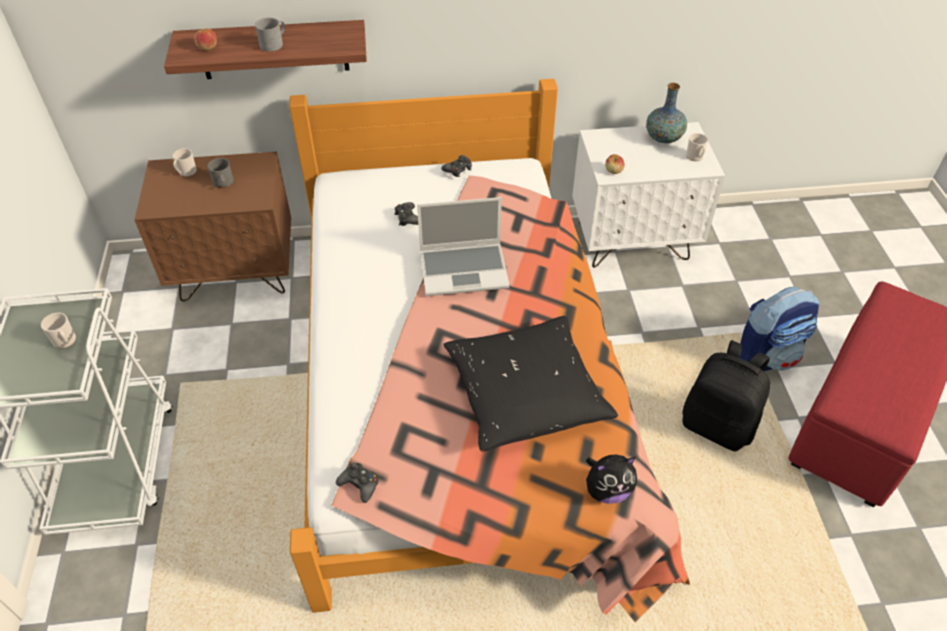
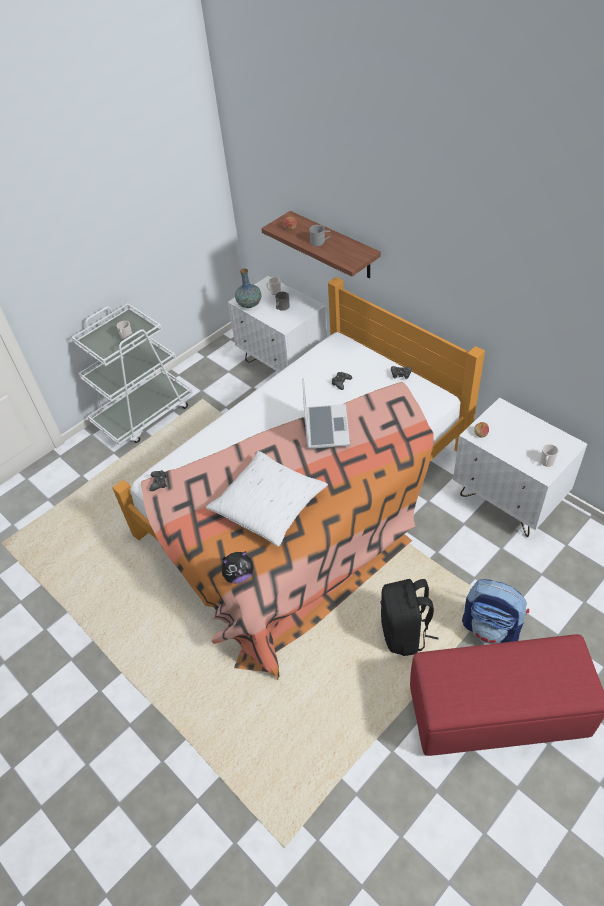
camera: 55 degrees right, 0 degrees up
(236, 274) = (283, 364): brown nightstand -> white nightstand
(464, 269) = (325, 427): laptop -> laptop turned 135 degrees counterclockwise
(526, 393) = (269, 505): black pillow -> white pillow
(607, 490) = (239, 575): plush toy -> plush toy turned 60 degrees counterclockwise
(663, 138) = (545, 437): vase -> vase (249, 304)

